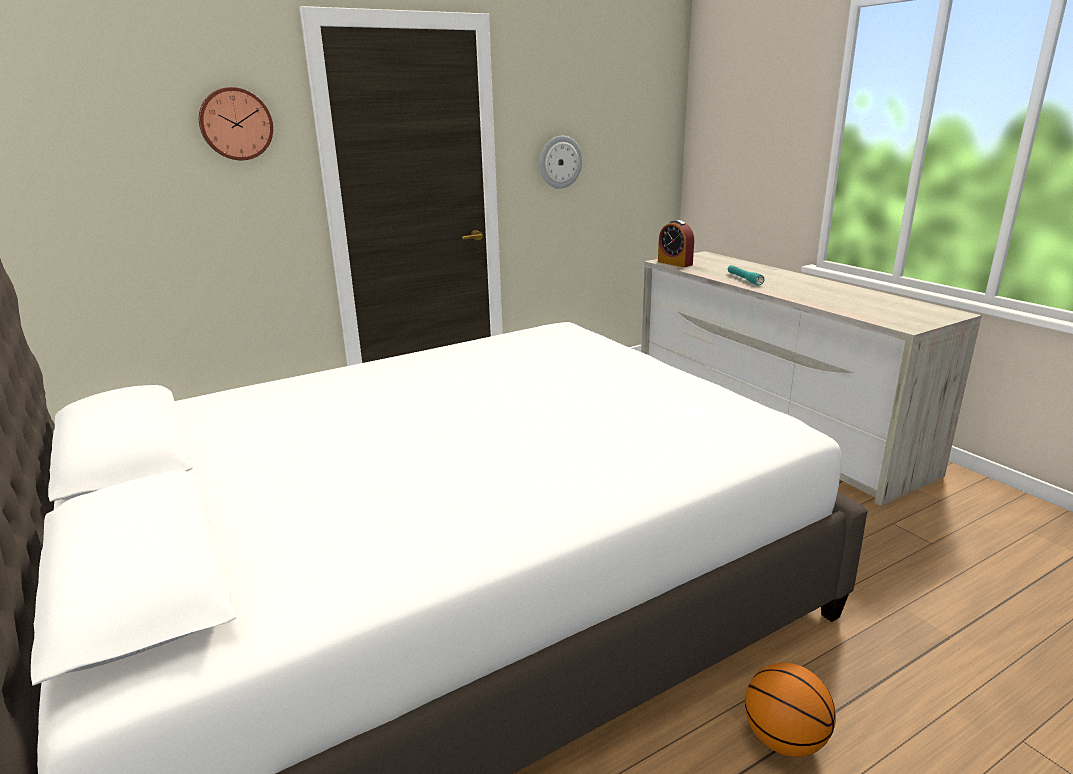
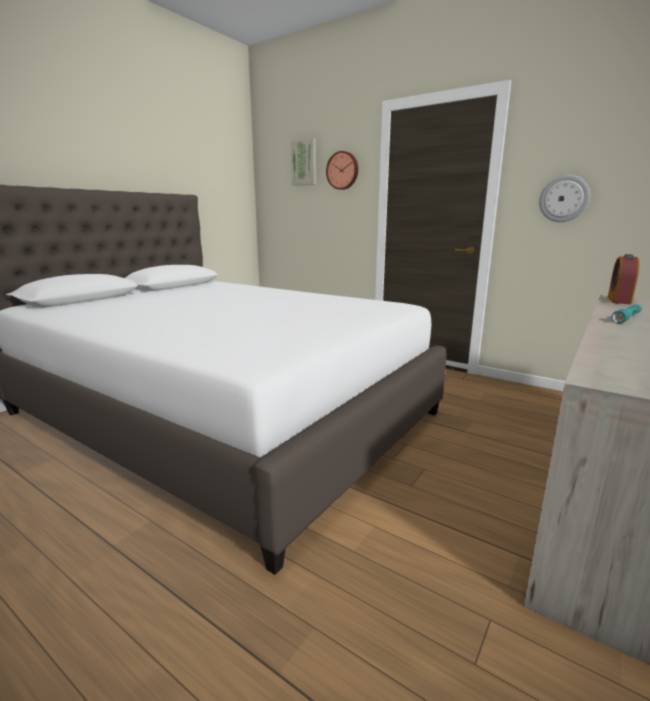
camera: 65 degrees right, 5 degrees down
(127, 105) = (304, 163): none -> picture
(784, 740) = (122, 550): basketball -> none

